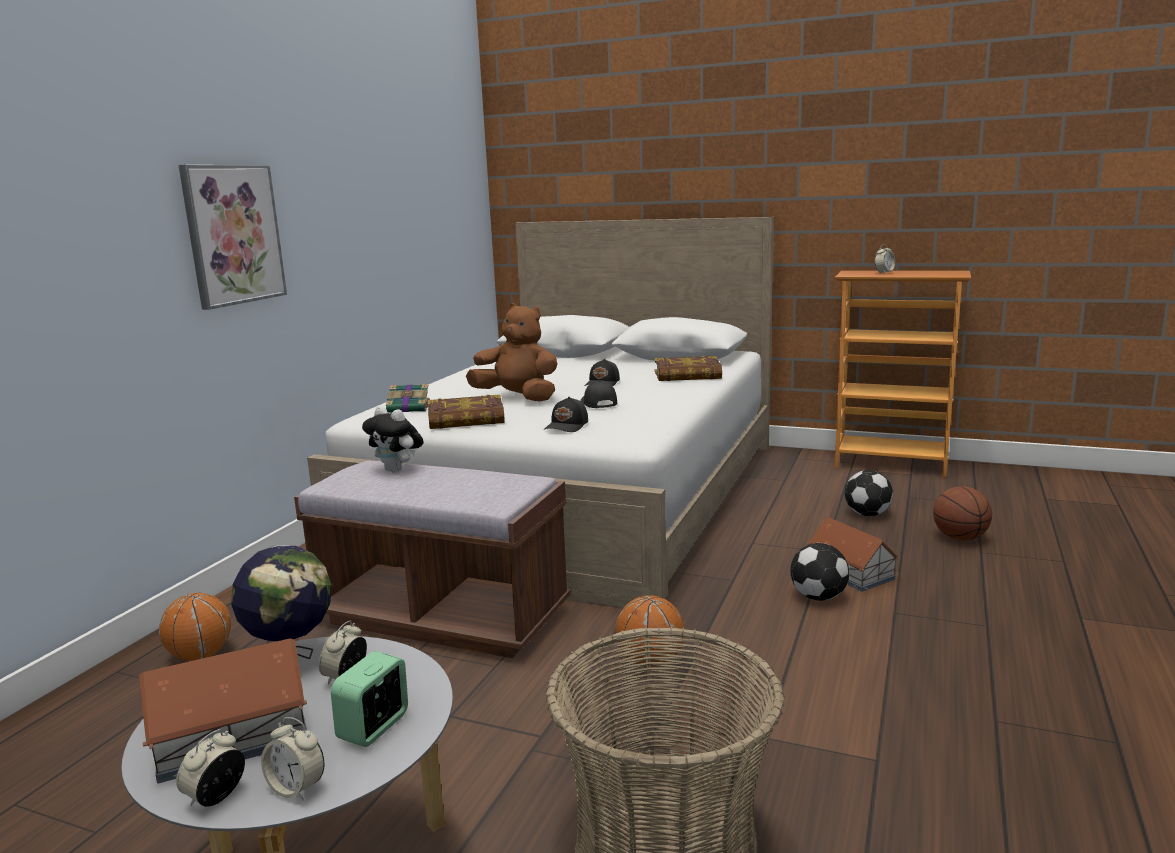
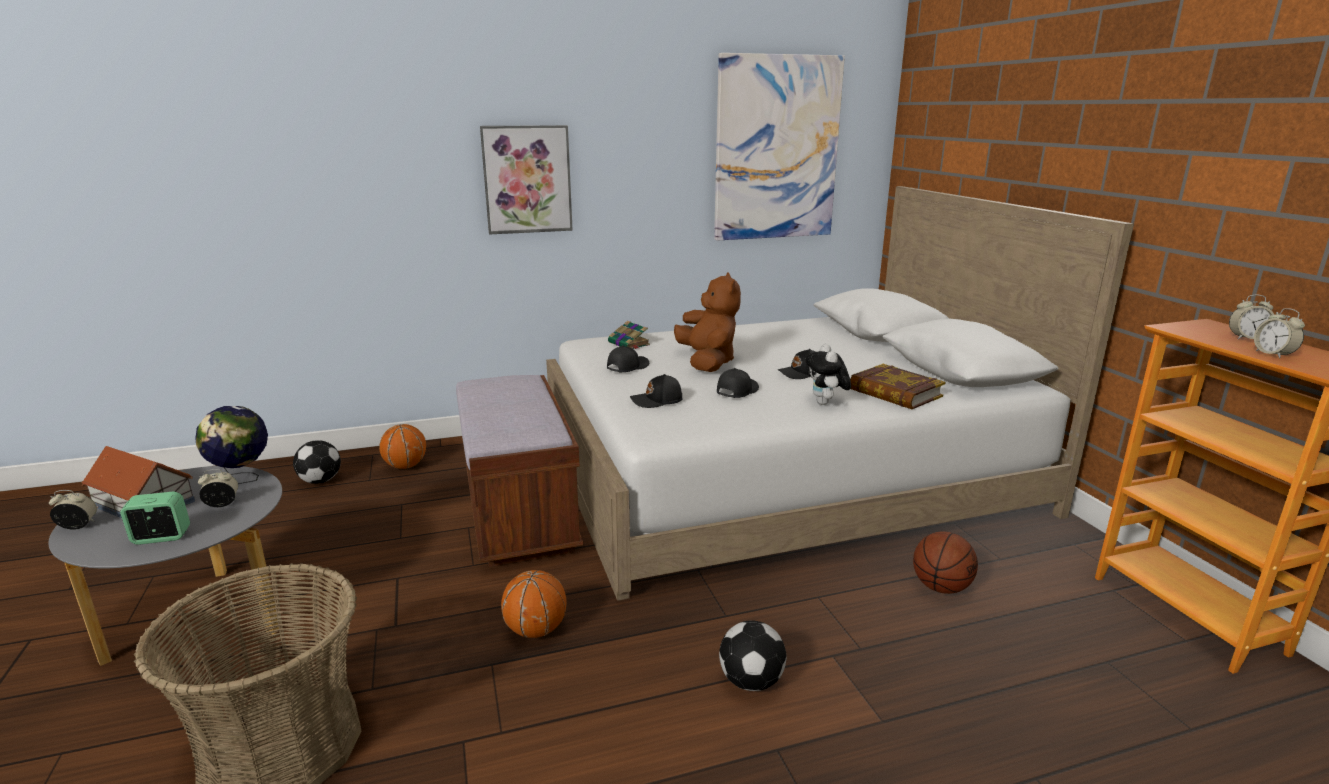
camera: 50 degrees right, 5 degrees up
(297, 788) = (88, 543): alarm clock -> alarm clock (1273, 354)
(397, 470) = (519, 389): plush toy -> plush toy (825, 403)
(423, 191) = (776, 149): none -> picture
(466, 419) = (627, 367): book -> black cap
(851, 572) = (834, 685): toy house -> none
(866, 514) = (1002, 645): football -> football (321, 480)
(959, 538) = (1050, 744): basketball -> basketball (940, 587)

